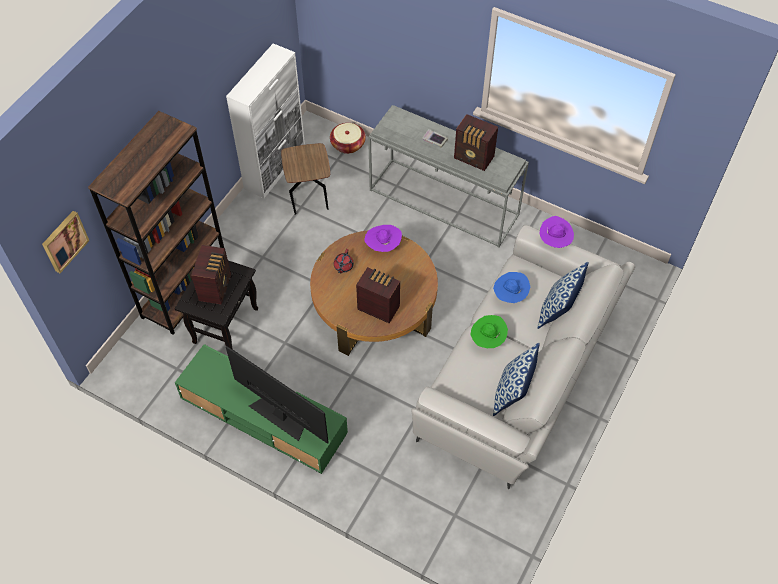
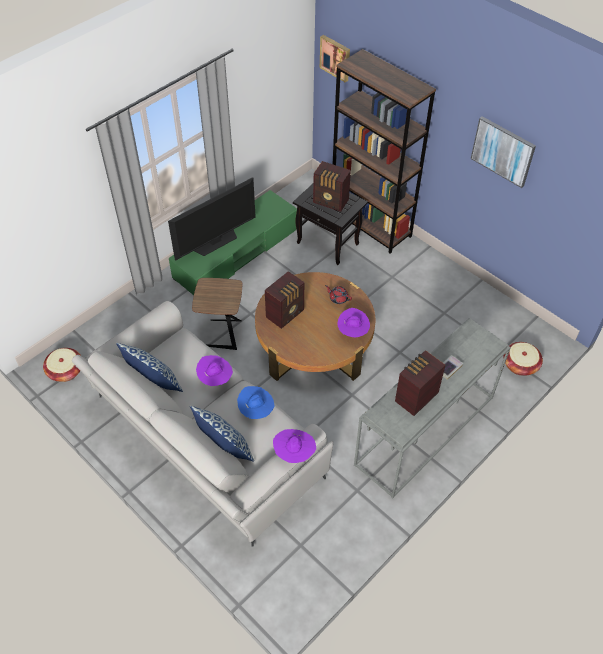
camera: 105 degrees right, 5 degrees down
(216, 72) = (503, 151): none -> picture
(275, 167) = (497, 302): white cabinet -> none
(310, 201) = (450, 320): brown side table -> brown side table (222, 334)
(487, 339) = (215, 379): green hat -> purple hat
(490, 539) = (65, 371): none -> basket

